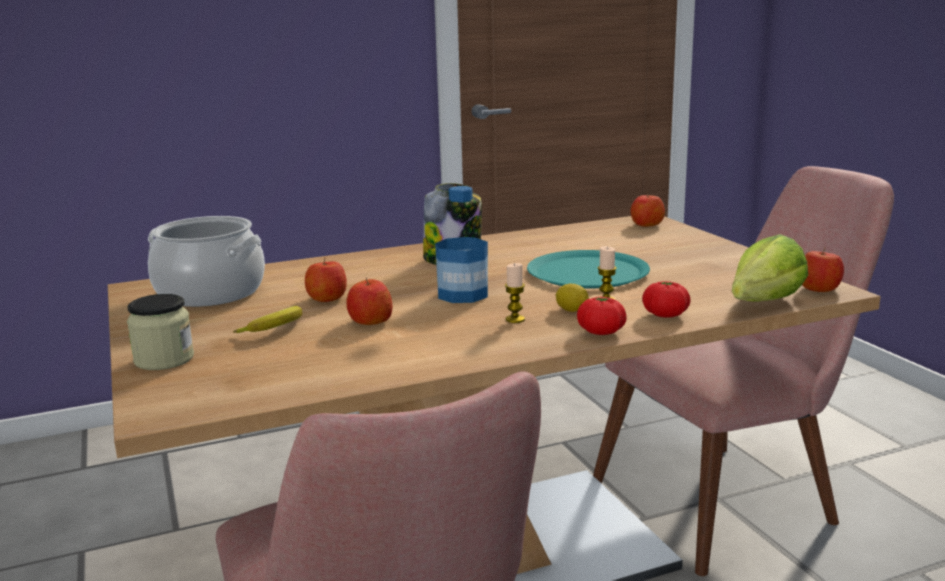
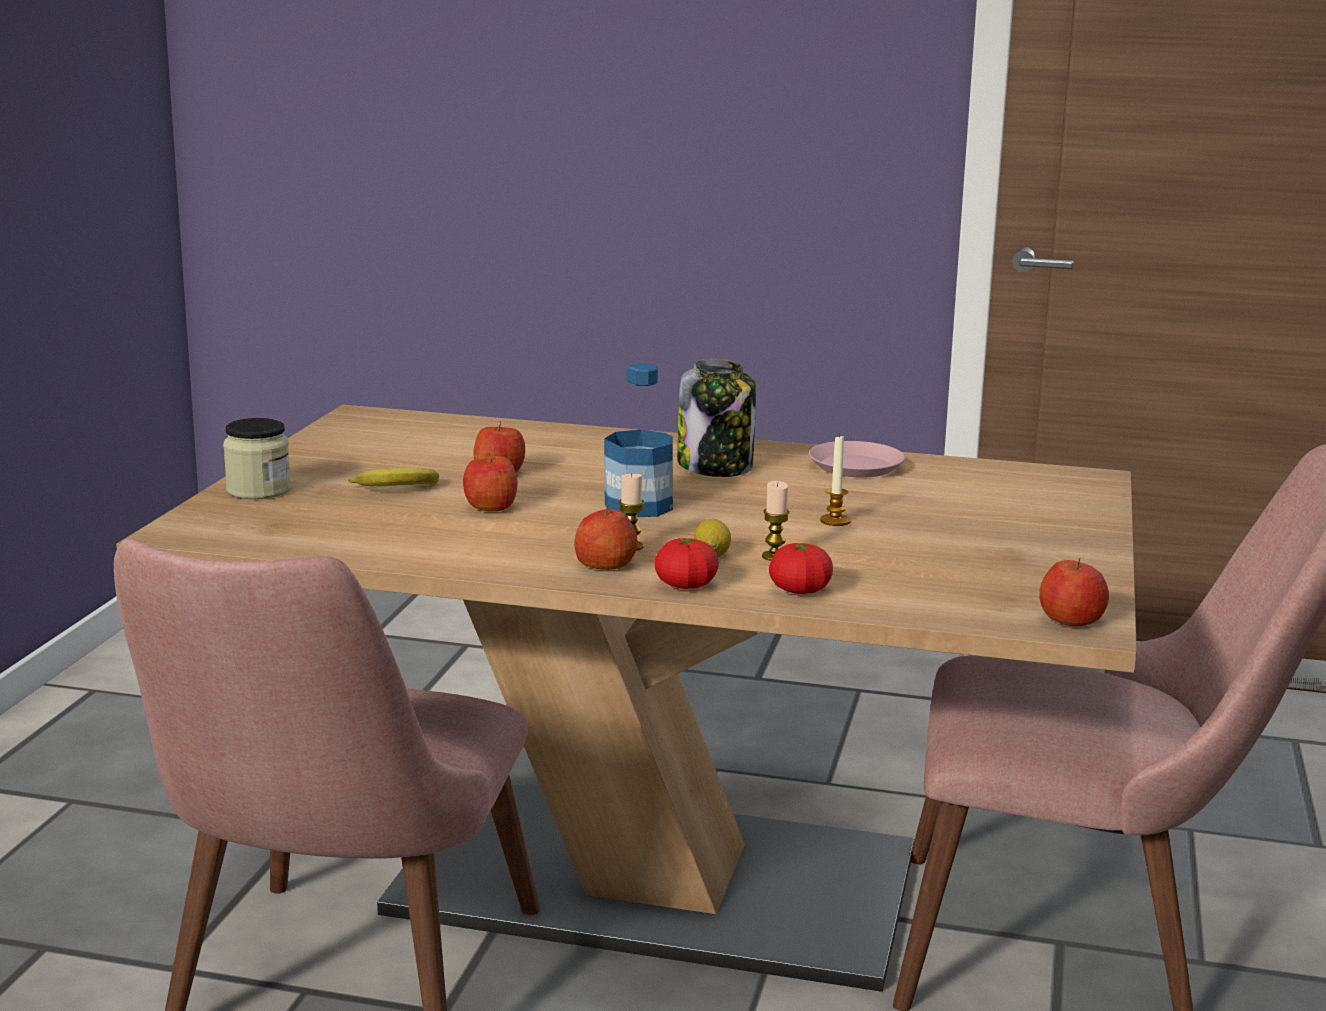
camera: 35 degrees right, 0 degrees up
(211, 292) = (410, 437): cooking pot -> none
(527, 241) = (855, 466): none -> pink plate
(588, 272) = (835, 521): turquoise plate -> candle
(646, 224) = (1069, 484): apple -> apple (605, 564)
(757, 306) = (933, 614): lettuce -> none

